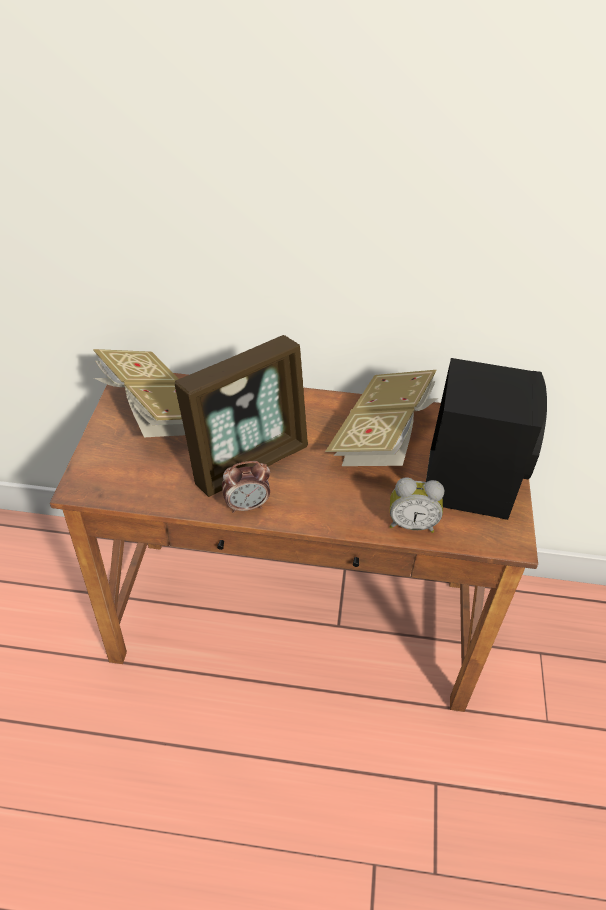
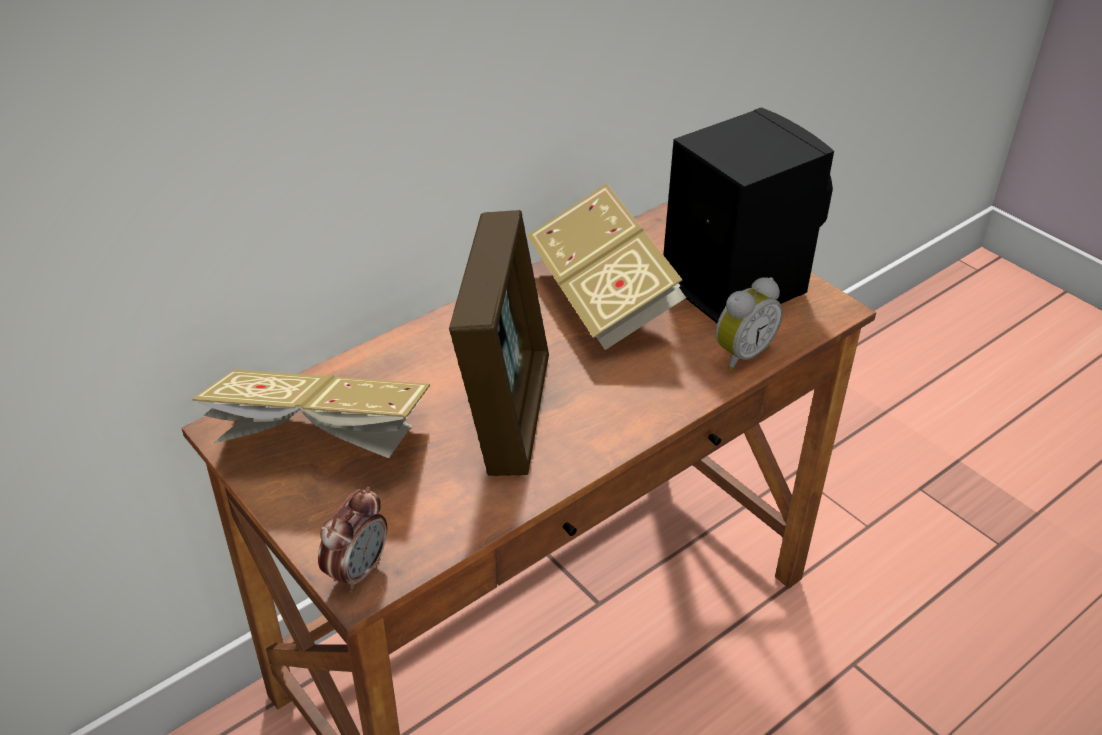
camera: 45 degrees left, 5 degrees down
(246, 506) = (574, 455): alarm clock -> alarm clock (357, 571)

